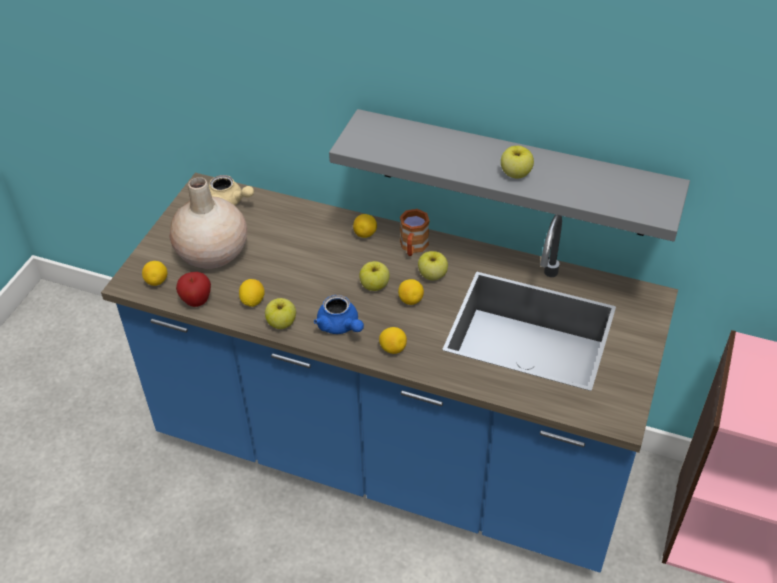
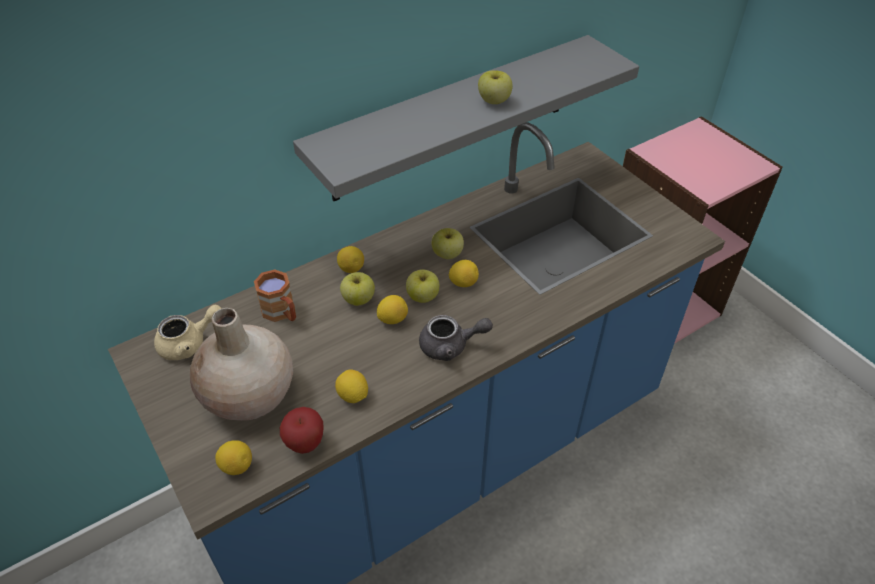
camera: 55 degrees left, 0 degrees up
(282, 323) = (405, 387): apple -> apple (358, 299)
(340, 326) = (450, 346): blue teapot -> grey teapot
(393, 348) = (510, 324): lemon -> lemon (392, 319)
(413, 247) = (401, 248): brown mug -> brown mug (282, 313)

